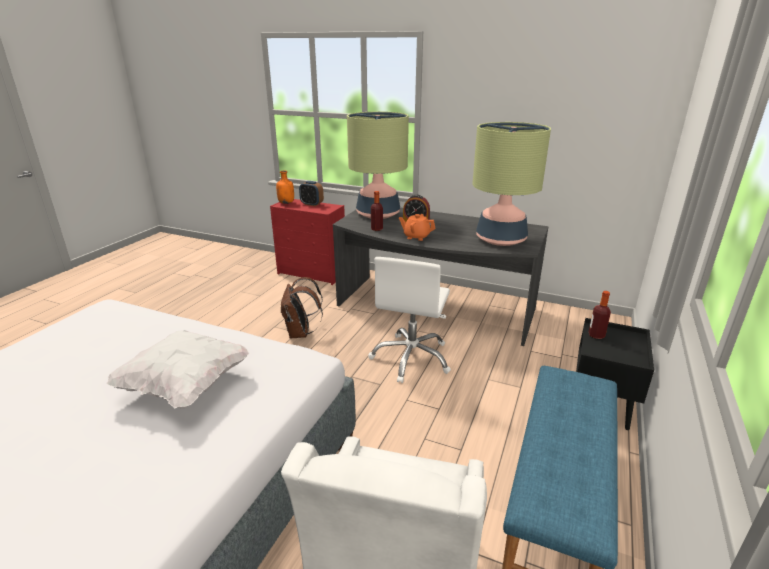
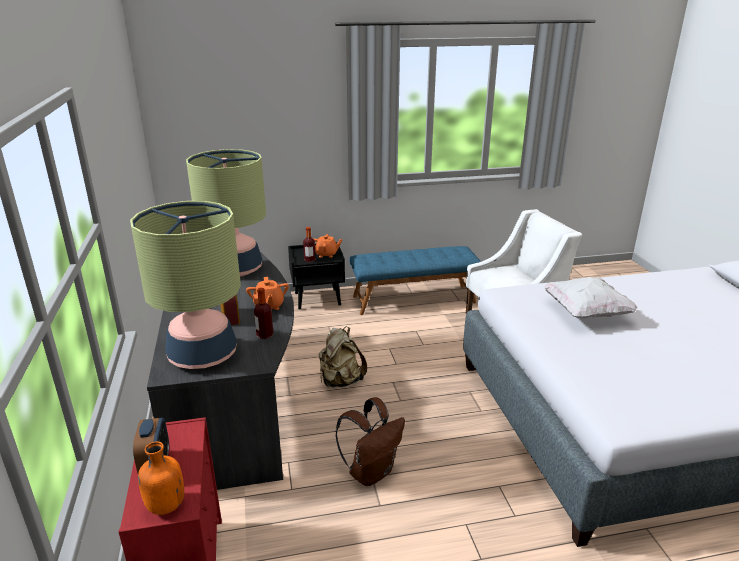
camera: 125 degrees left, 0 degrees up
(411, 358) = (340, 381): white office chair -> beige backpack
(611, 352) = (326, 254): none -> orange teapot

